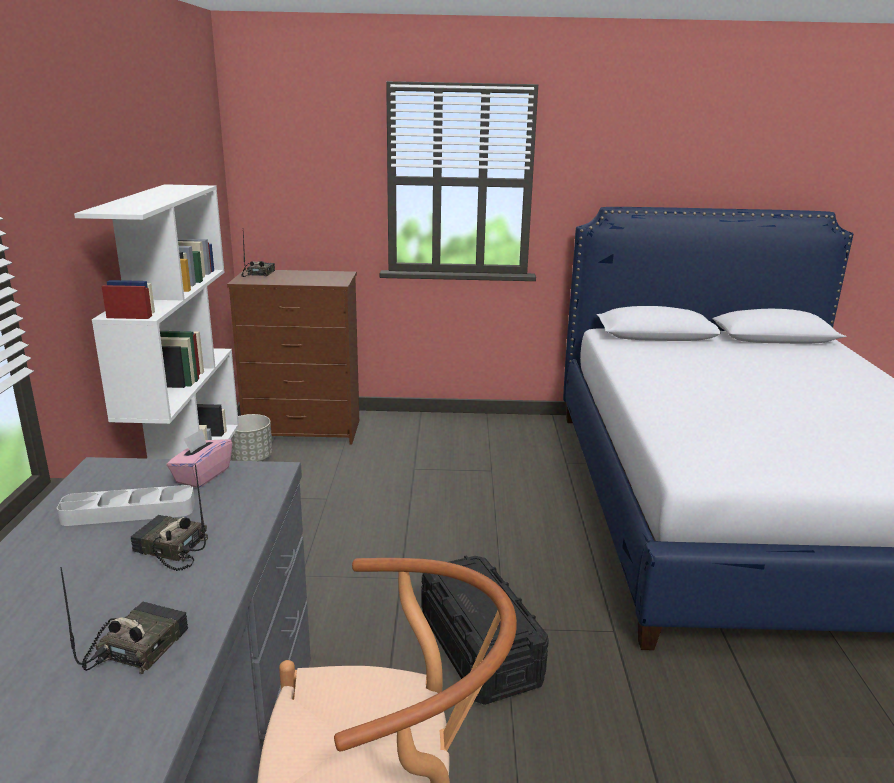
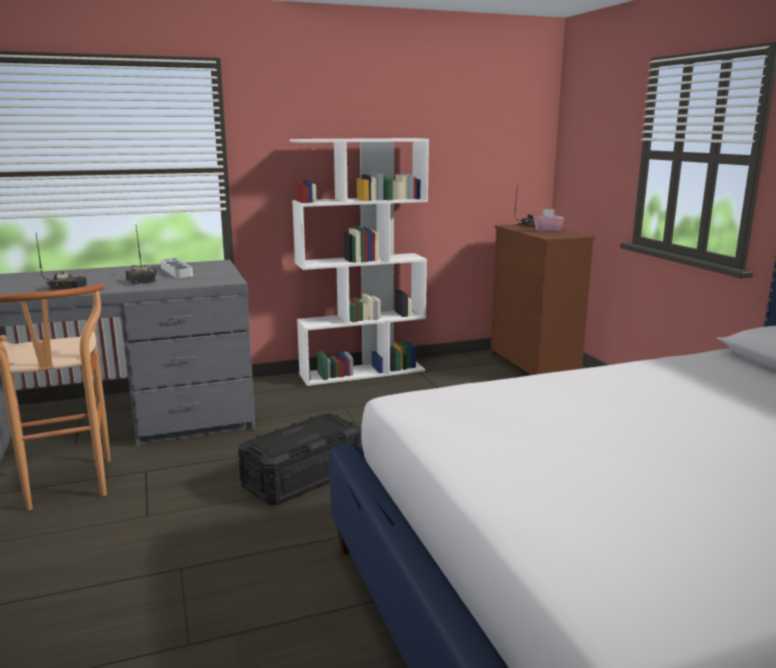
camera: 70 degrees right, 5 degrees down
(170, 550) = (143, 280): radio -> radio turned 150 degrees clockwise
(202, 475) = (219, 273): pink tissue box -> pink tissue box (547, 230)
(251, 458) = (471, 362): grey planter -> none

